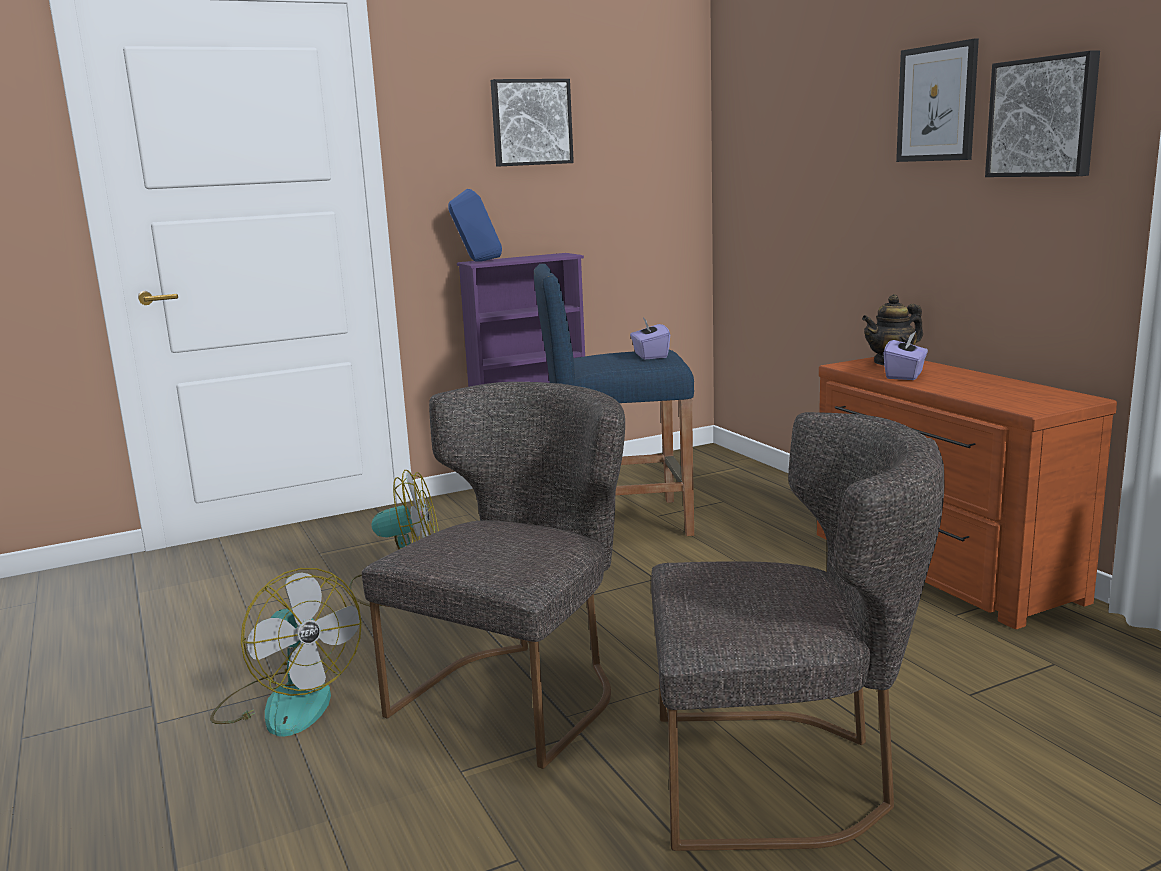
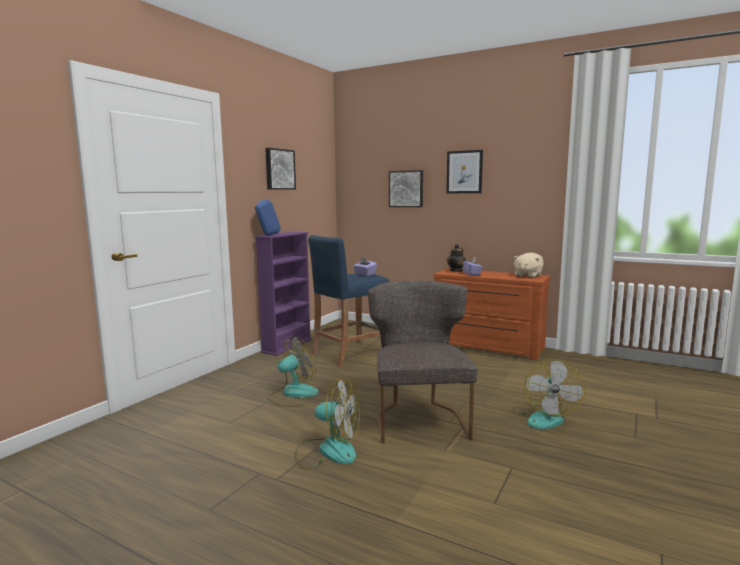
camera: 35 degrees left, 5 degrees down
(783, 776) = (544, 417): grey chair -> fan
(1042, 395) = (527, 275): none -> beige plush toy
(1043, 117) = (512, 179): picture -> picture (406, 189)

